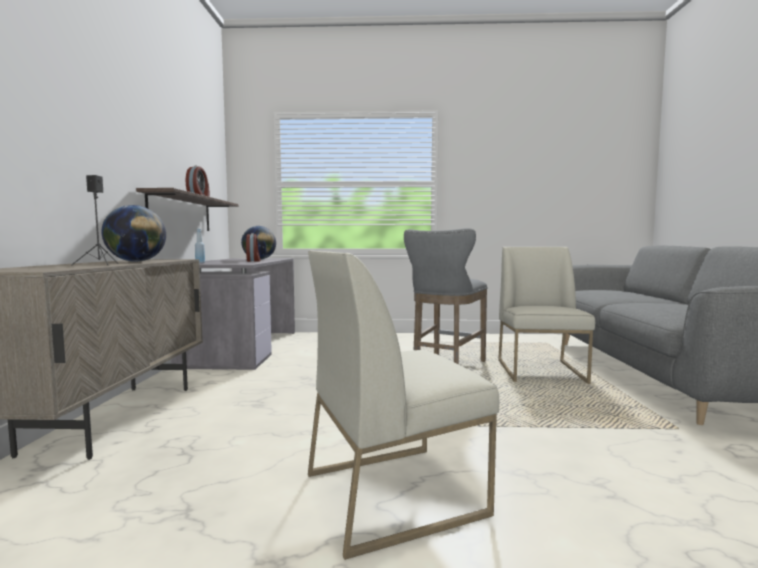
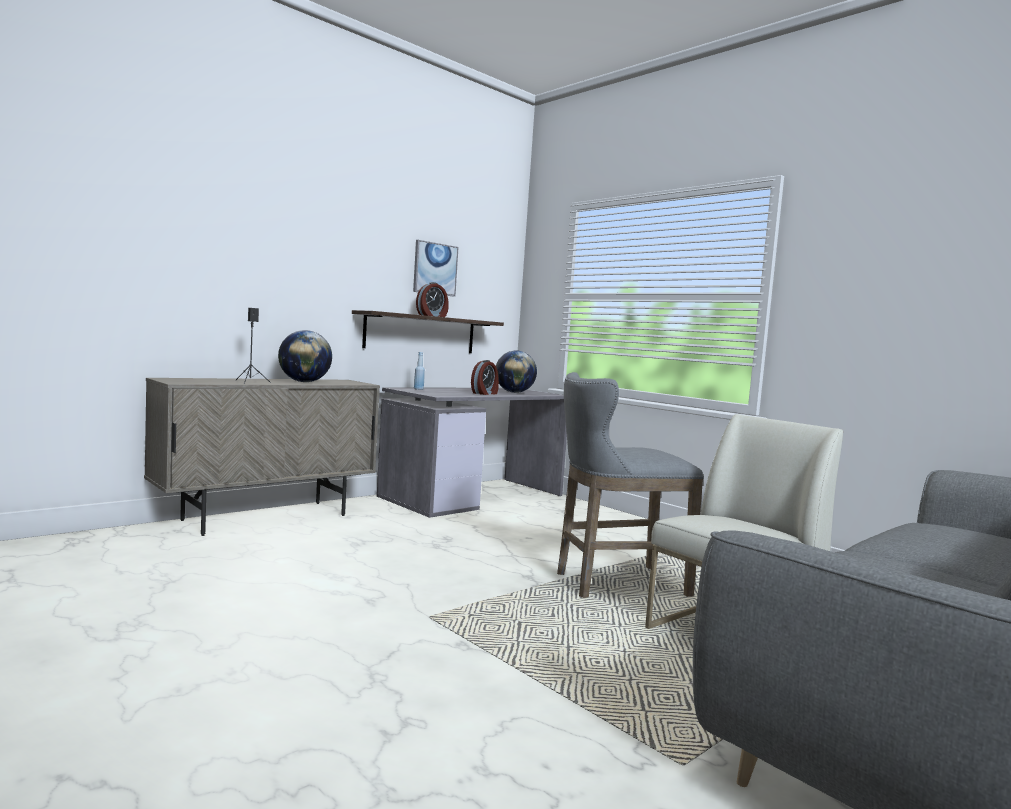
camera: 45 degrees right, 0 degrees up
(184, 154) = (435, 268): none -> picture
(394, 492) = (269, 633): white chair -> none

